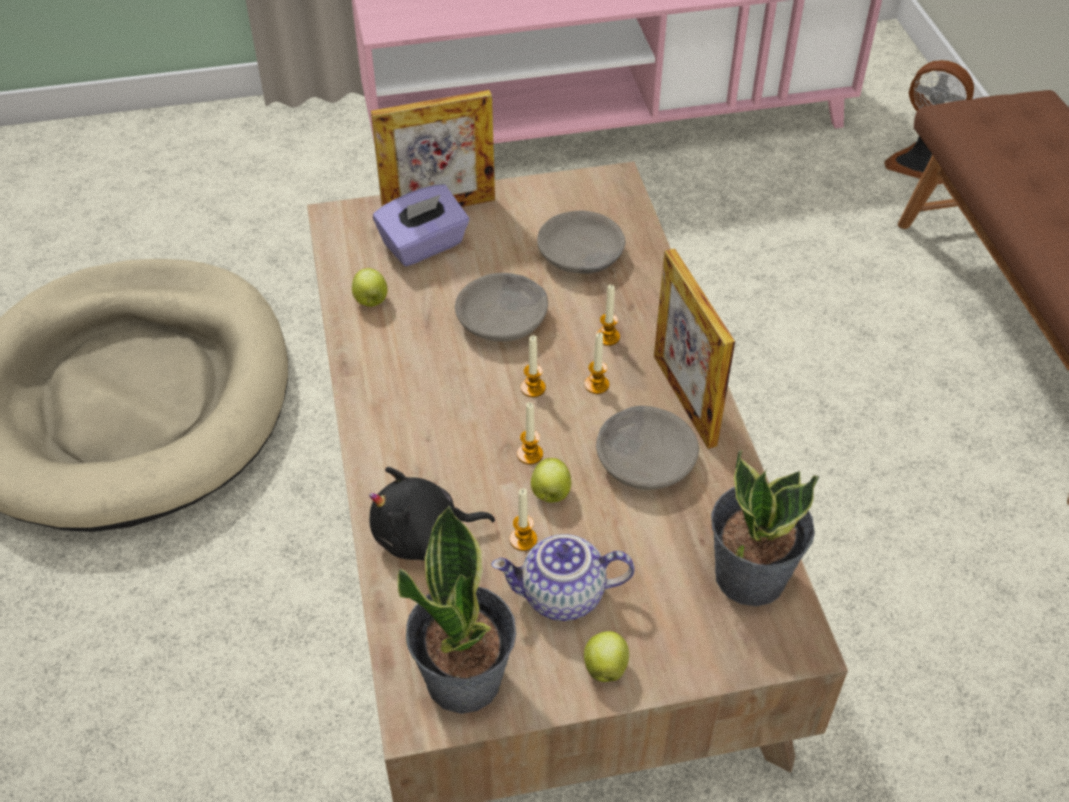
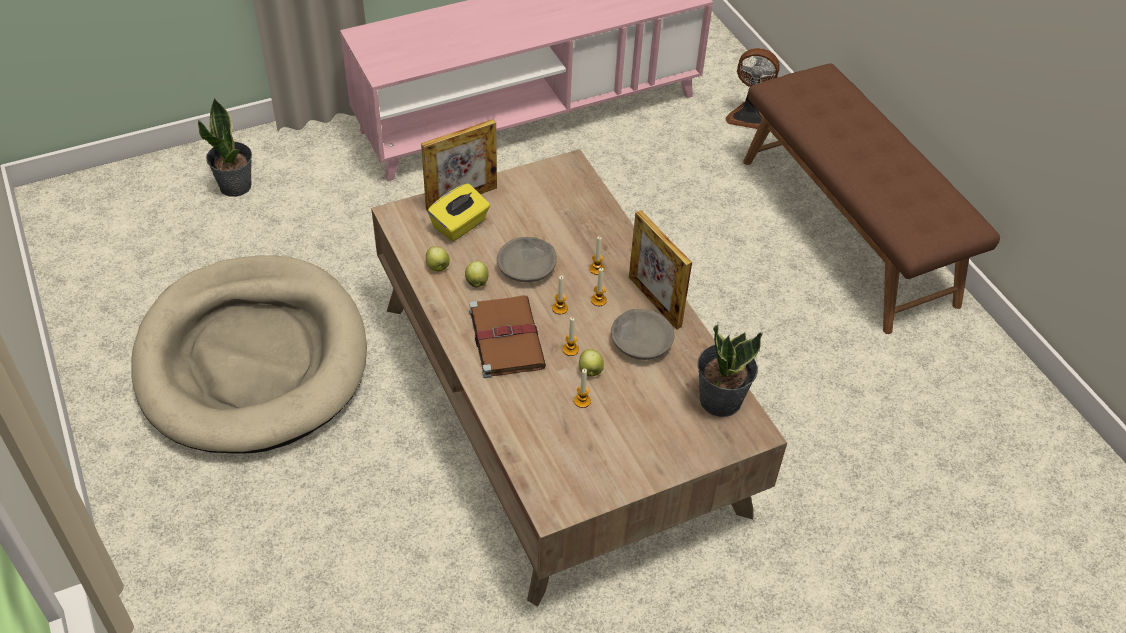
camera: 15 degrees left, 0 degrees up
(423, 536) = (521, 409): black plush toy -> none
(424, 245) = (460, 225): purple tissue box -> yellow tissue box
(436, 419) = (505, 337): none -> brown book
(465, 679) = (573, 486): potted plant -> potted plant (236, 186)
(562, 597) = (615, 430): teapot -> none
(581, 255) = (564, 218): grey bowl -> none
(605, 667) = (651, 465): apple -> apple (477, 282)

